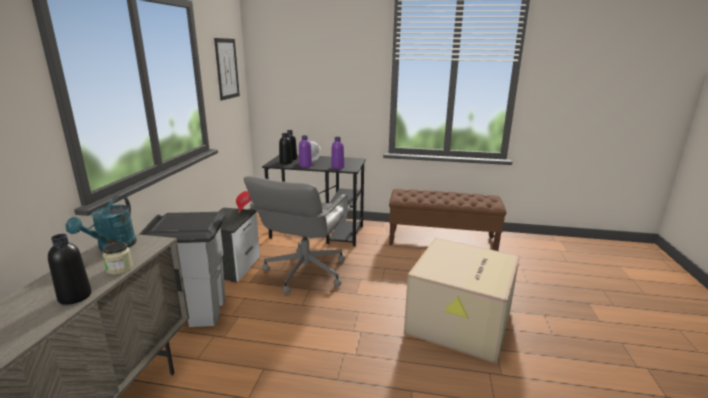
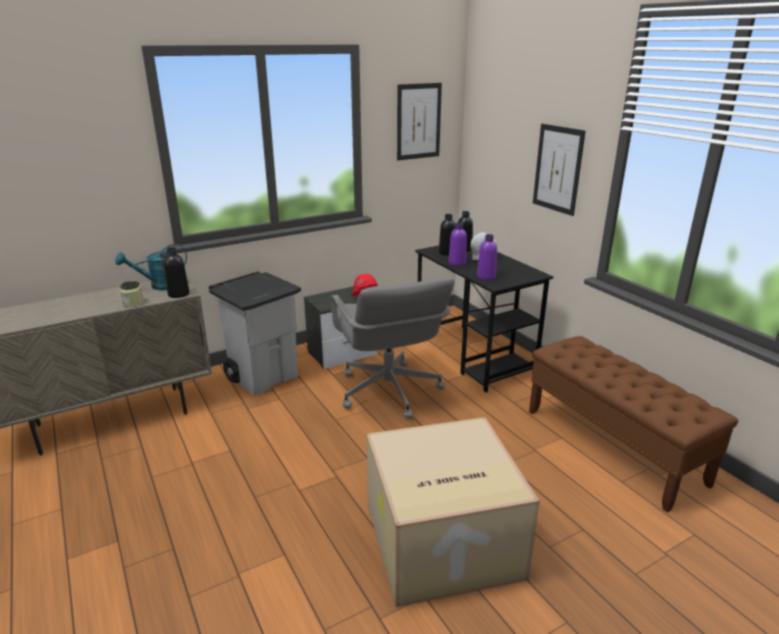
camera: 50 degrees right, 5 degrees up
(75, 296) = (86, 310): black bottle -> black bottle (178, 294)
(304, 272) = (388, 391): grey office chair -> grey office chair turned 90 degrees counterclockwise
(346, 91) = (558, 169): none -> picture

